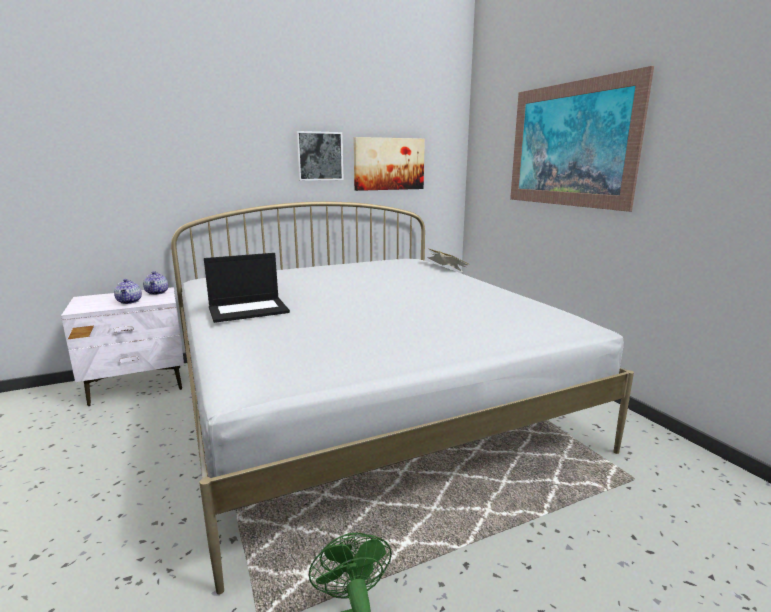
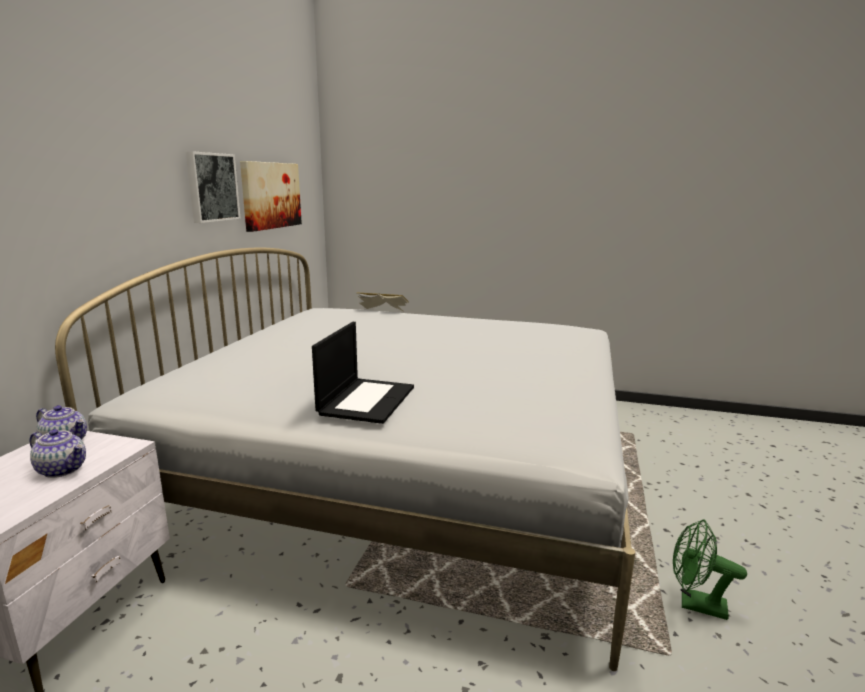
camera: 50 degrees left, 0 degrees up
(569, 145) = (474, 178): picture -> none

